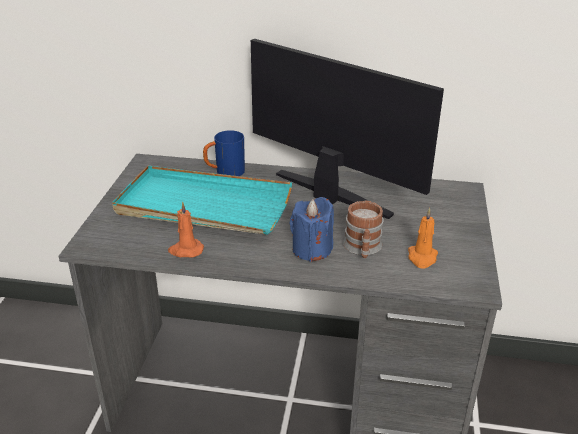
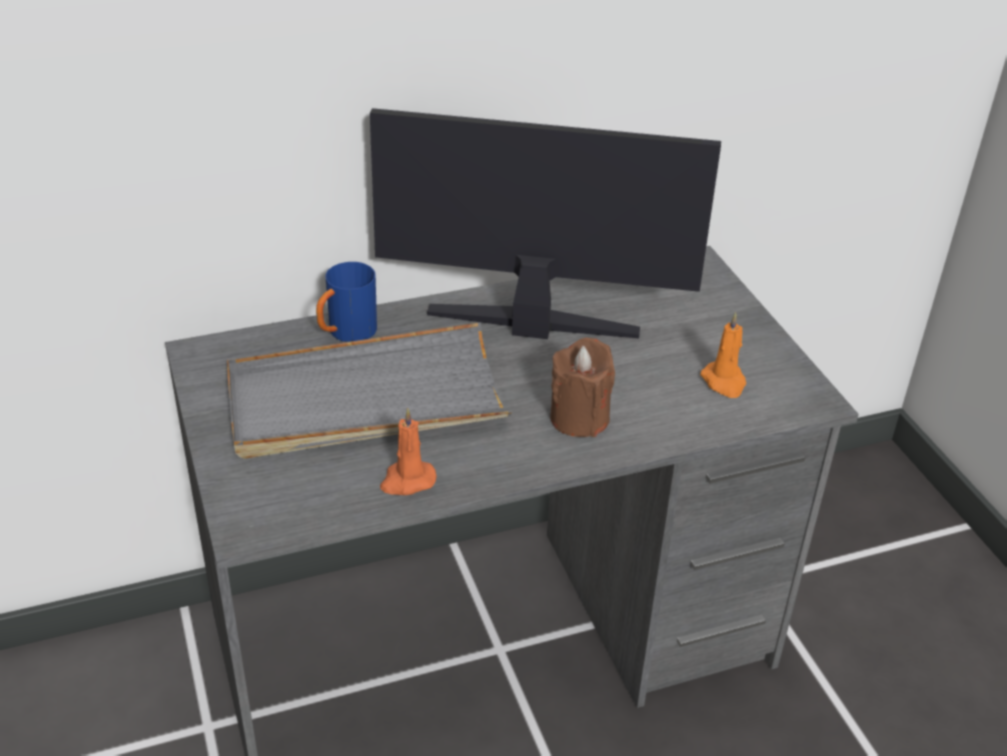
camera: 30 degrees left, 5 degrees up
(203, 206) = (365, 400): turquoise tray -> grey tray
(312, 249) = (579, 418): blue candle -> brown candle
(362, 248) = (642, 394): mug -> none

